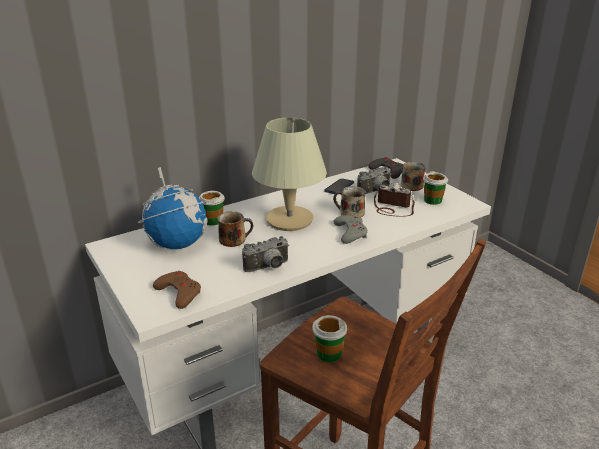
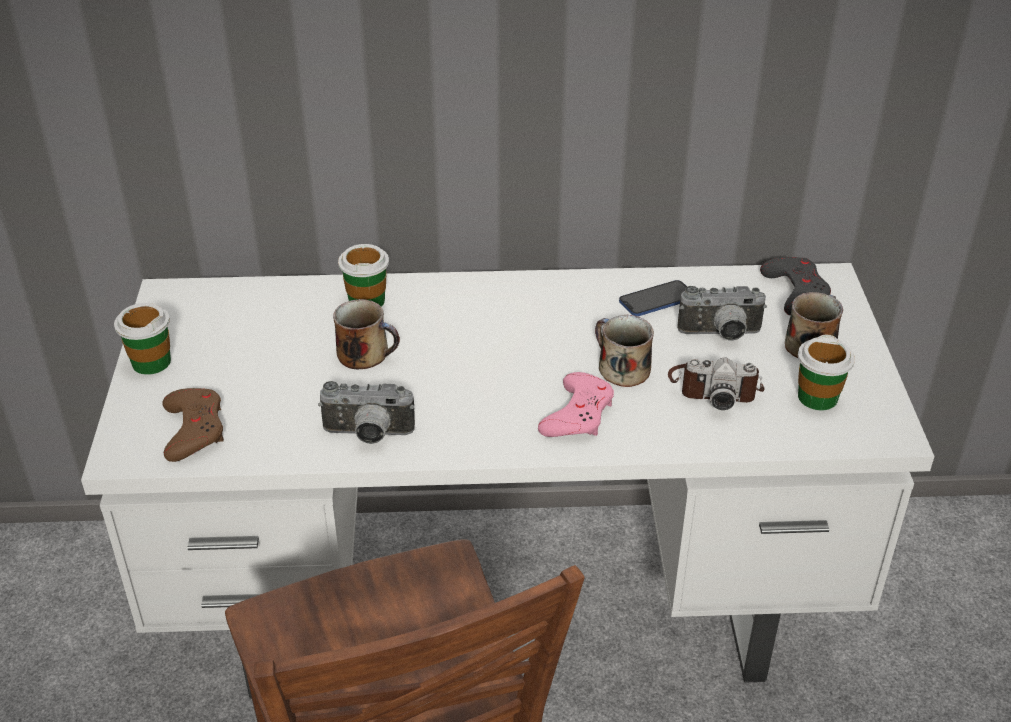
camera: 30 degrees right, 10 degrees up
(178, 244) = (272, 330): globe -> none
(290, 219) = (497, 345): beige table lamp -> none
(328, 354) = (341, 641): cup -> cup (151, 362)
(350, 232) = (578, 414): grey game controller -> pink game controller
(392, 208) = (714, 387): camera -> camera turned 135 degrees clockwise

